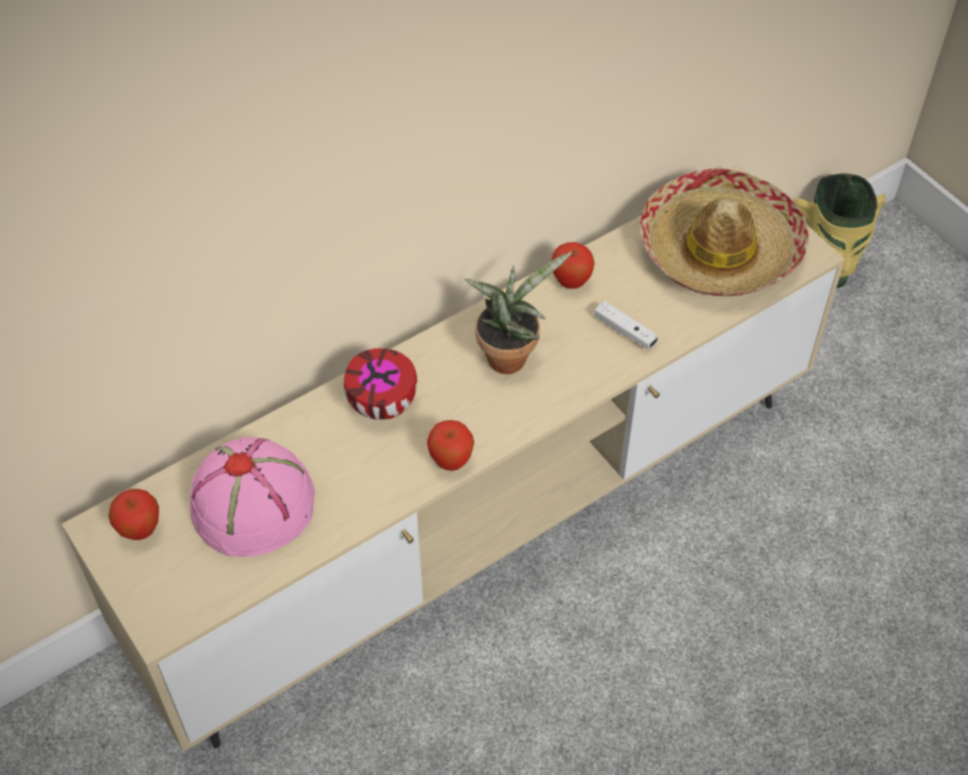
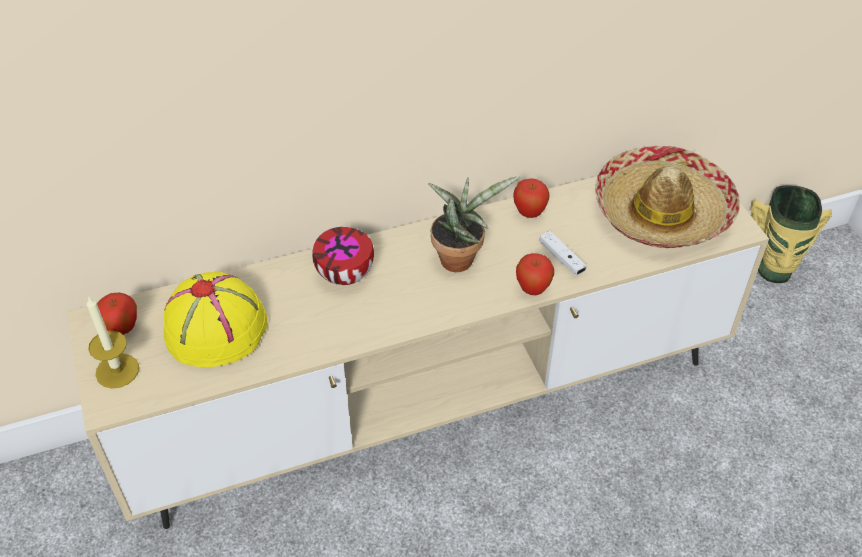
camera: 15 degrees right, 5 degrees down
(155, 583) = (117, 371): none -> candle
(254, 503) = (216, 327): pink hat -> yellow hat
(451, 461) = (383, 329): apple -> apple (533, 289)

